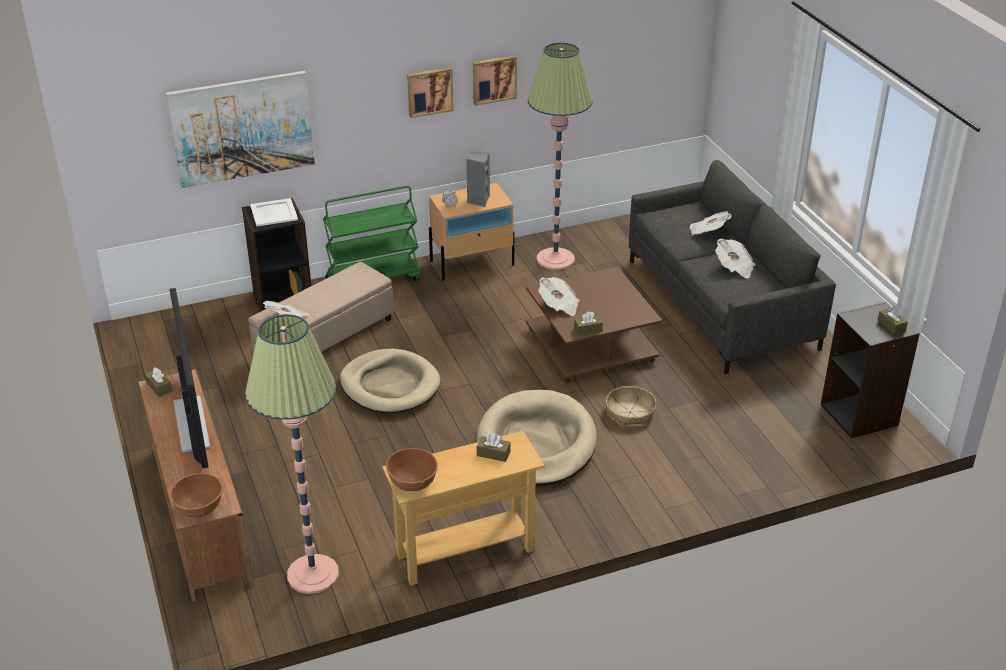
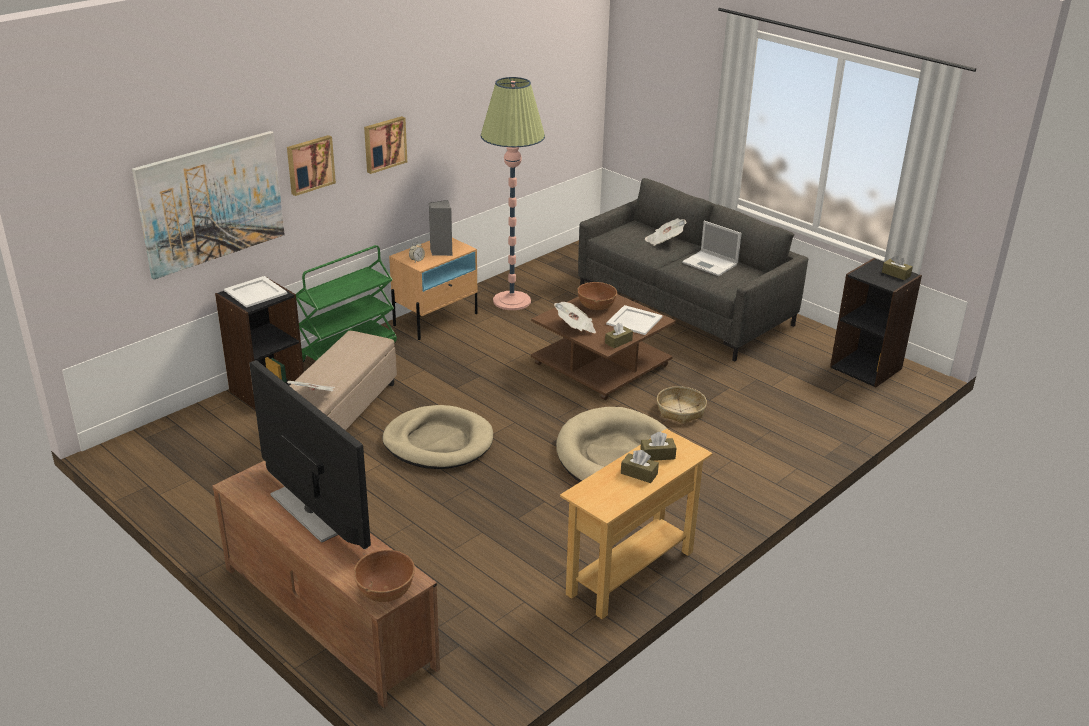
camera: 25 degrees left, 5 degrees down
(159, 387) = (242, 485): brown tissue box -> brown tissue box (639, 474)
(313, 574) = (495, 639): floor lamp -> none
(412, 482) = (603, 500): brown bowl -> brown bowl (596, 306)
(494, 79) = (438, 126): picture -> picture (310, 164)
(621, 311) = (634, 321): none -> white tray
(734, 268) = (710, 264): newspaper -> laptop

